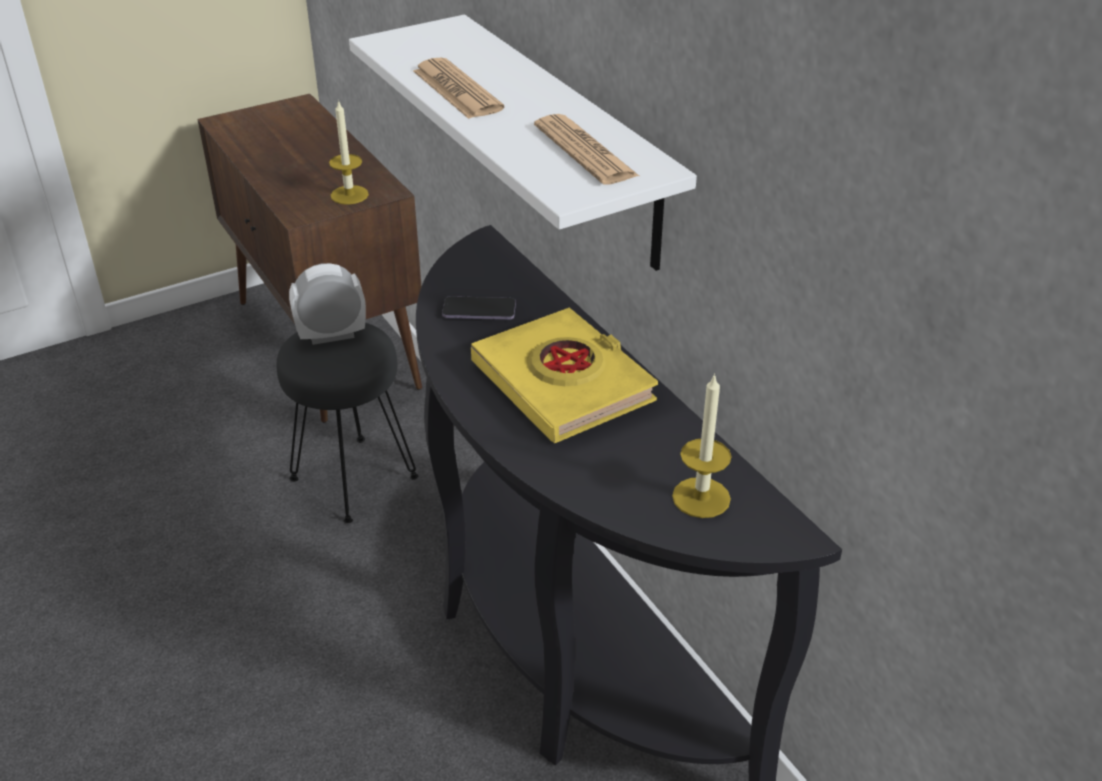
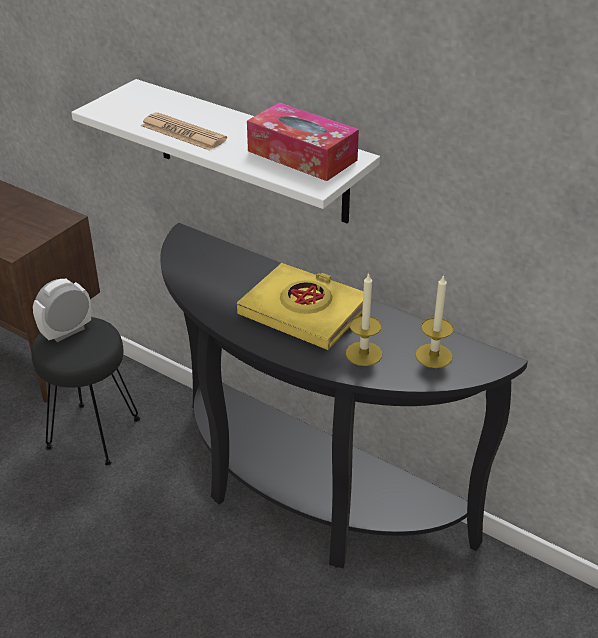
camera: 25 degrees left, 0 degrees up
(349, 195) = (39, 227): candle -> candle (364, 353)
(479, 310) = (215, 281): phone -> none
(585, 151) = (302, 155): newspaper -> tissue box

